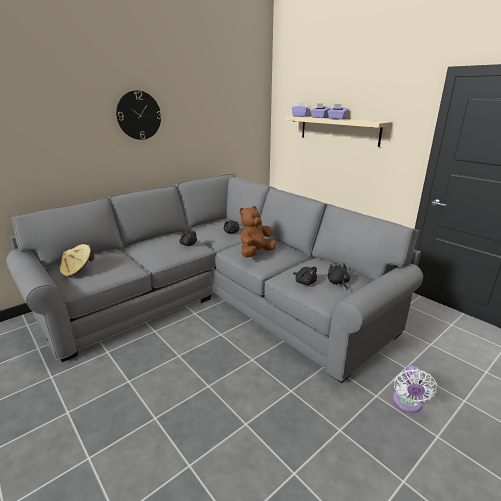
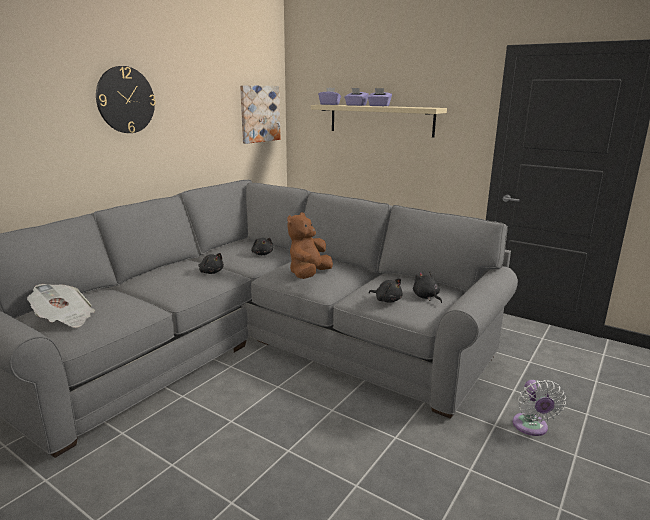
camera: 15 degrees left, 5 degrees down
(78, 270) = (65, 319): beige hat -> newspaper
(248, 123) = (259, 114): none -> picture

